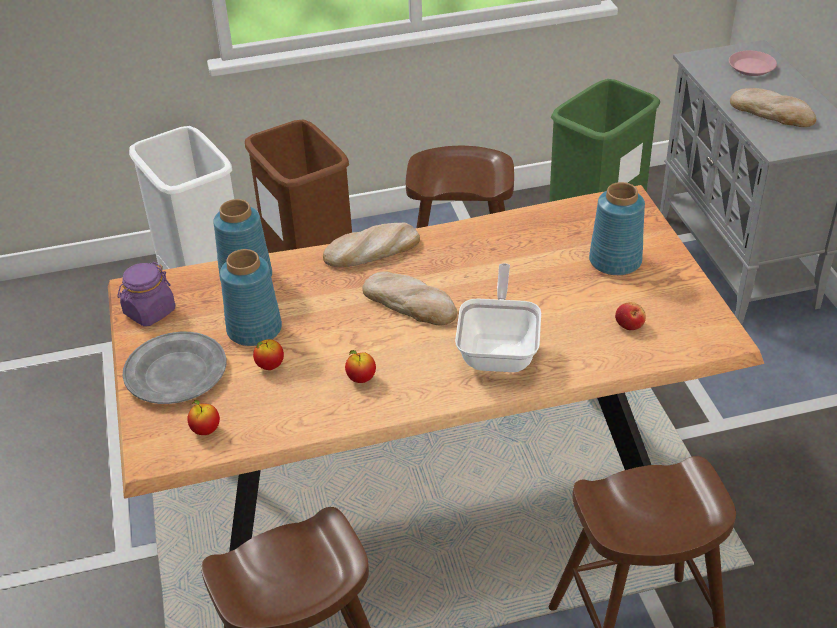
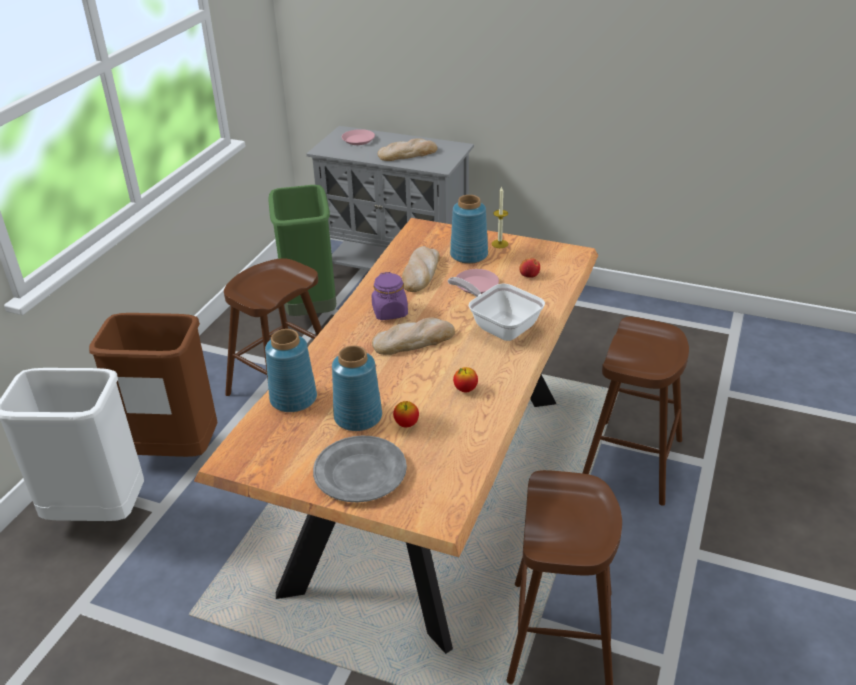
camera: 55 degrees left, 5 degrees down
(149, 312) = (270, 462): purple jar -> purple jar (390, 312)
(205, 430) = (441, 480): apple -> none
(371, 250) = (339, 334): bread -> bread (420, 272)
(561, 296) = (477, 285): none -> pink plate
(668, 272) = (499, 244): none -> candle

